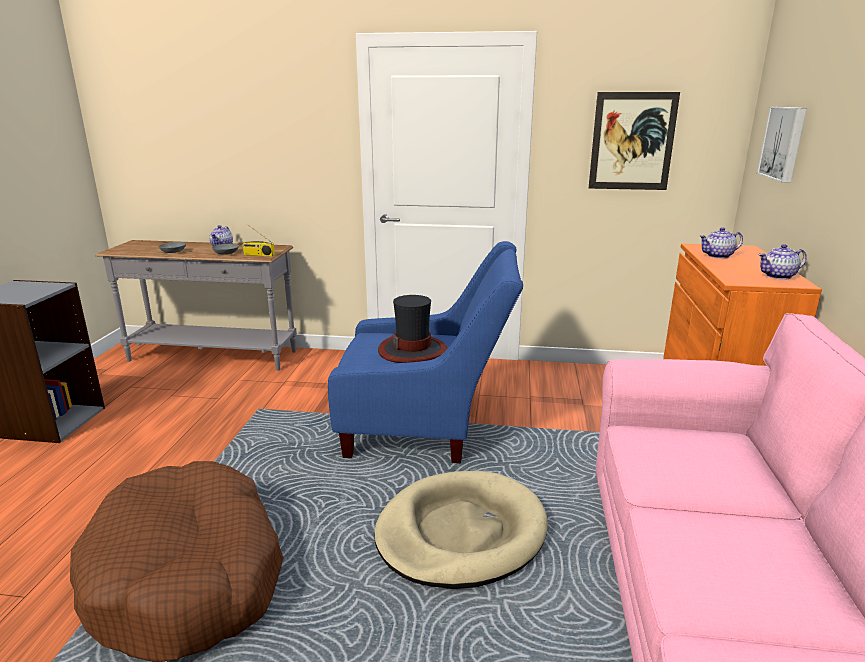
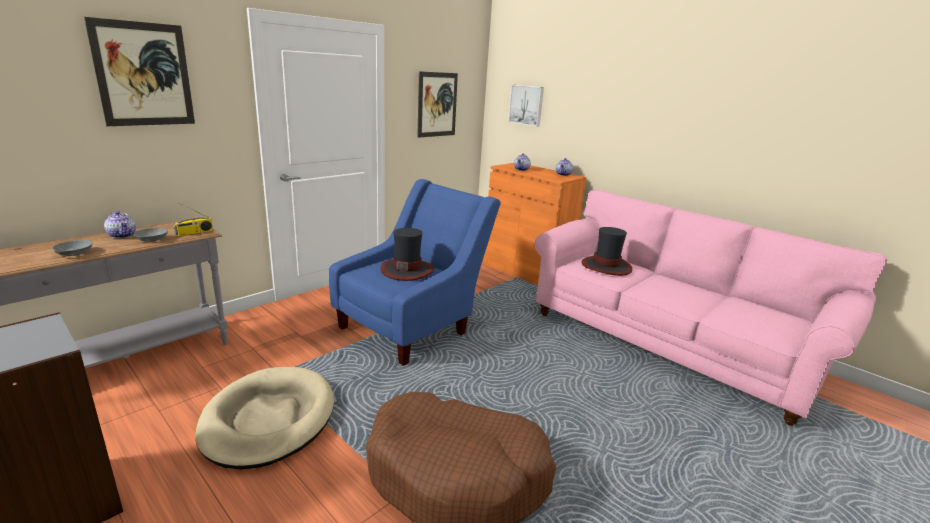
camera: 55 degrees left, 0 degrees up
(260, 107) = (144, 74): none -> picture
(460, 533) = (524, 361): beige dog bed -> beige dog bed (268, 419)
(689, 458) = (606, 266): none -> hat

